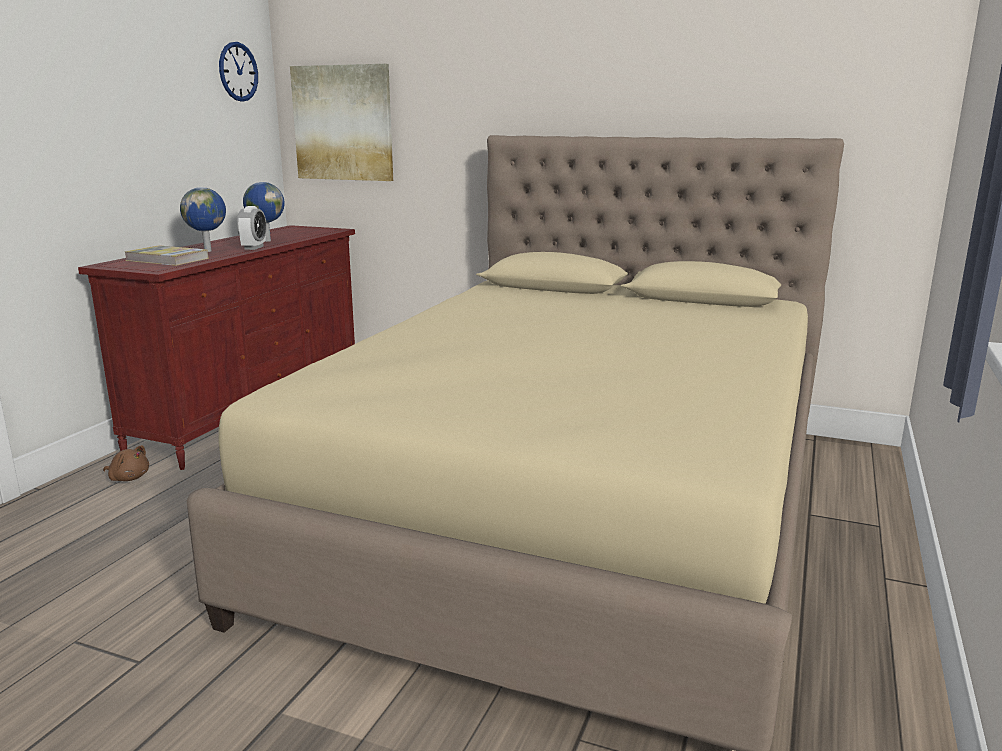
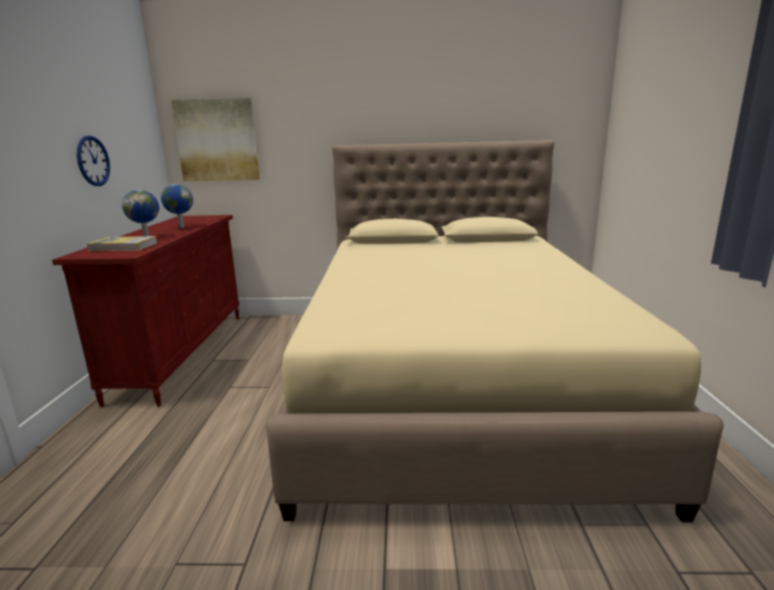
camera: 20 degrees left, 0 degrees up
(128, 478) = (118, 421): brown plush toy -> none
(238, 72) = (135, 103): wall clock -> wall clock (93, 161)
(254, 247) = (180, 232): alarm clock -> none

